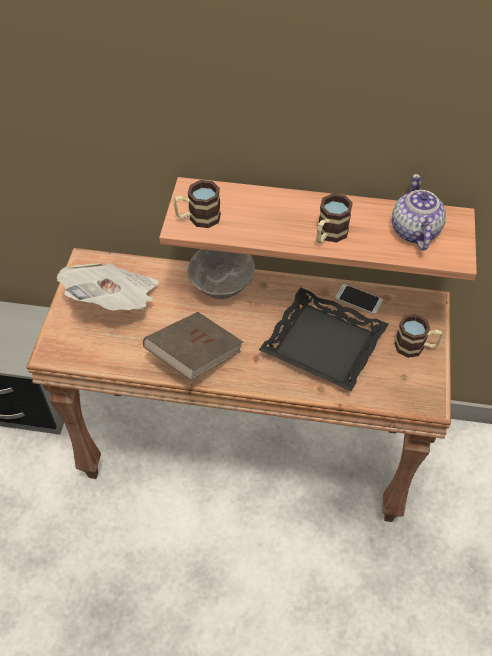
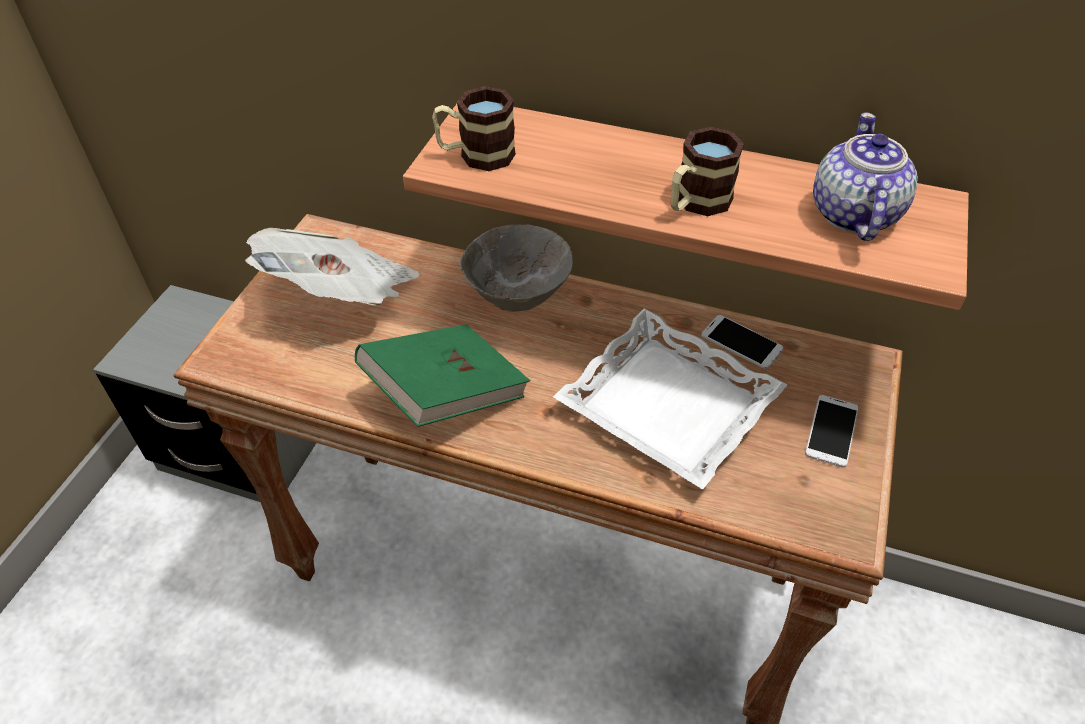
camera: 10 degrees right, 5 degrees down
(194, 356) = (446, 394): brown book -> green book
(322, 345) = (666, 406): black tray -> white tray
(415, 346) = (831, 431): mug -> phone

